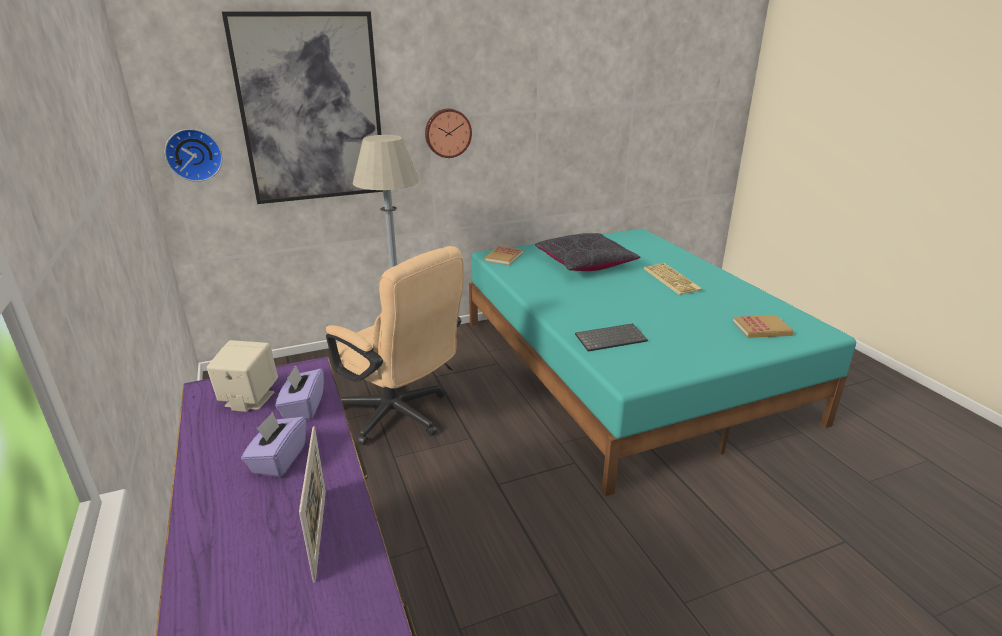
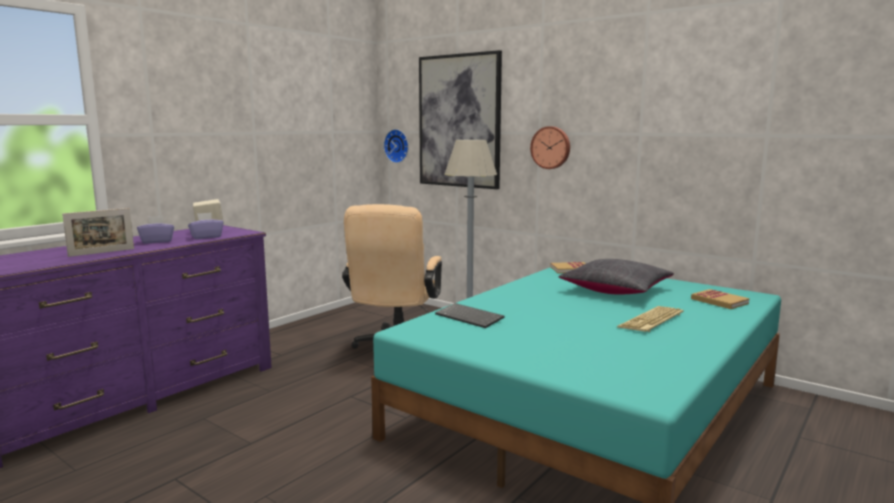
camera: 60 degrees right, 15 degrees down
(761, 328) = (598, 366): book -> book (719, 301)

